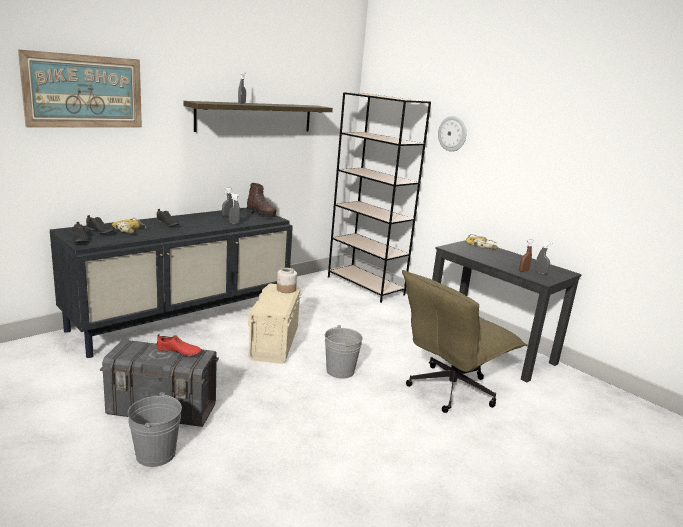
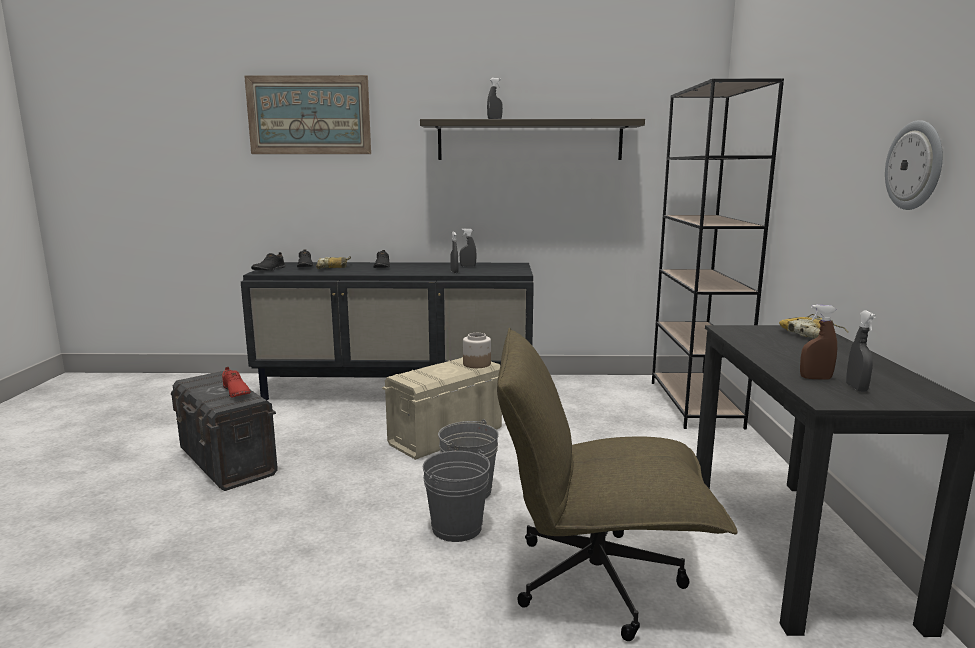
camera: 45 degrees right, 5 degrees down
(156, 454) = (147, 498): grey bucket -> grey bucket (456, 528)
(261, 214) = (514, 268): brown boot -> none
(452, 133) = (810, 128): wall clock -> wall clock (915, 165)

